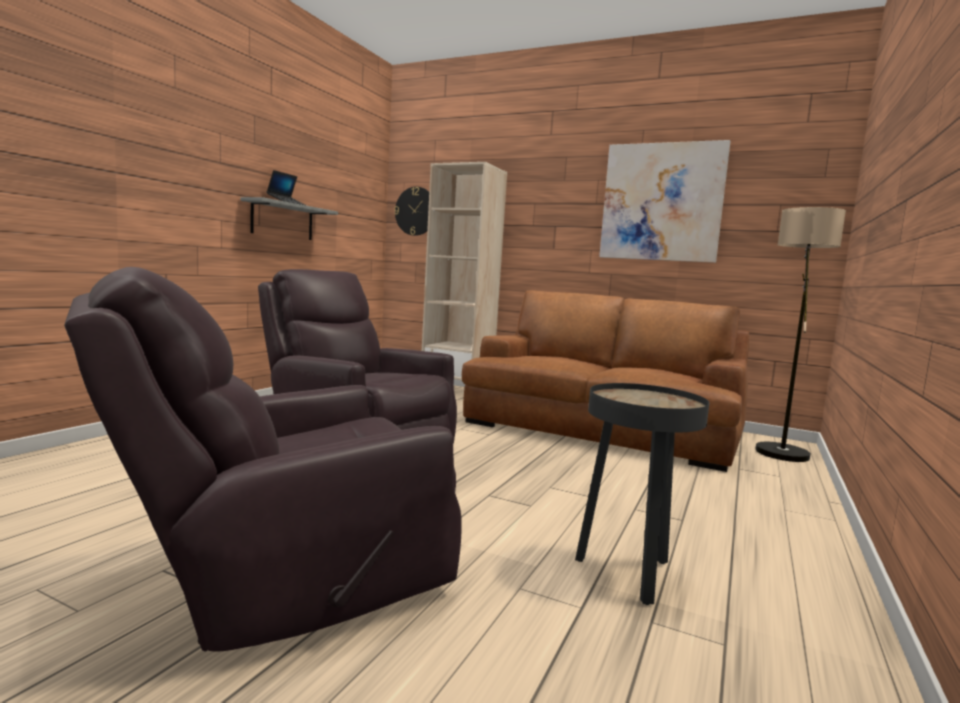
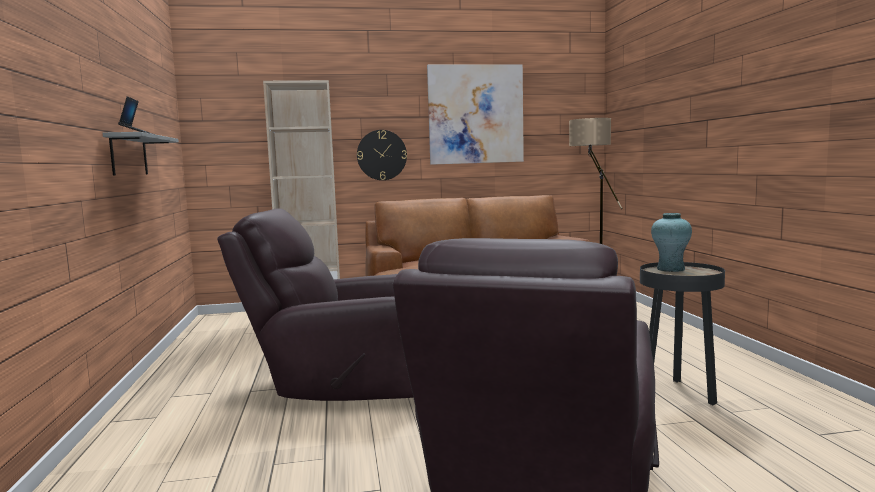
camera: 35 degrees left, 0 degrees up
(416, 211) = (222, 129): wall clock -> wall clock (381, 155)
(650, 395) = (670, 269): none -> turquoise vase

